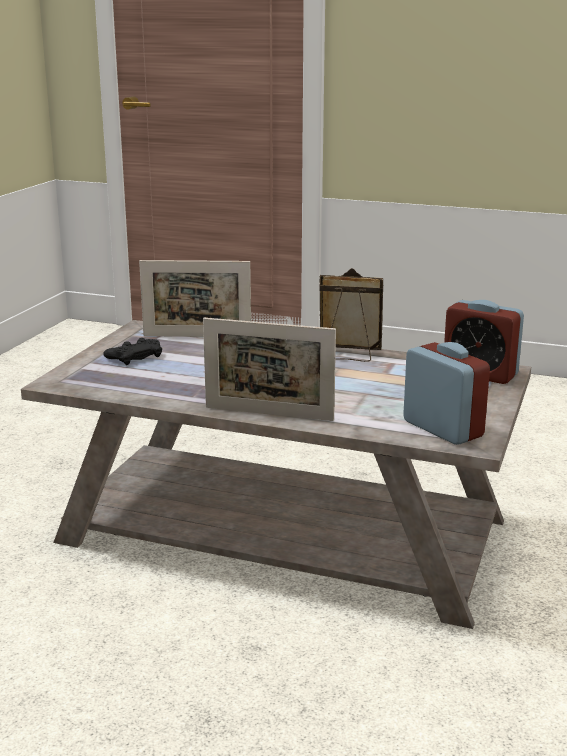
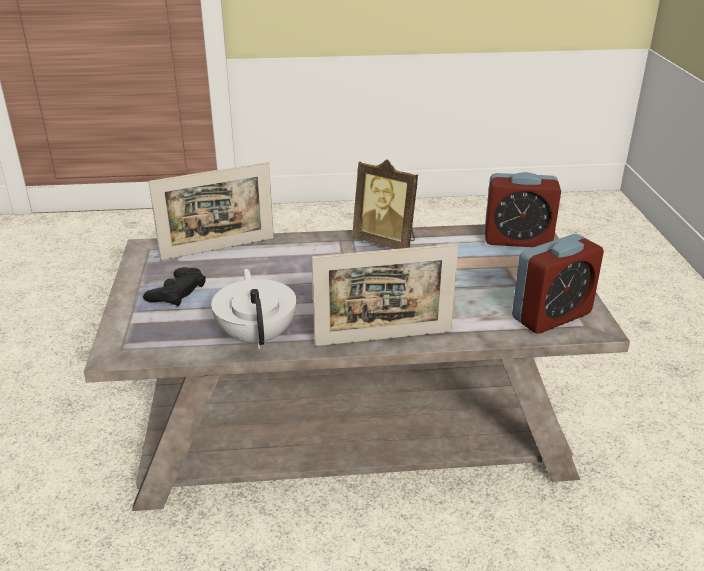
camera: 25 degrees left, 10 degrees up
(167, 393) = (257, 336): none -> white teapot
(348, 355) = (386, 242): picture frame -> picture frame turned 135 degrees counterclockwise
(442, 429) = (551, 316): alarm clock -> alarm clock turned 120 degrees clockwise

